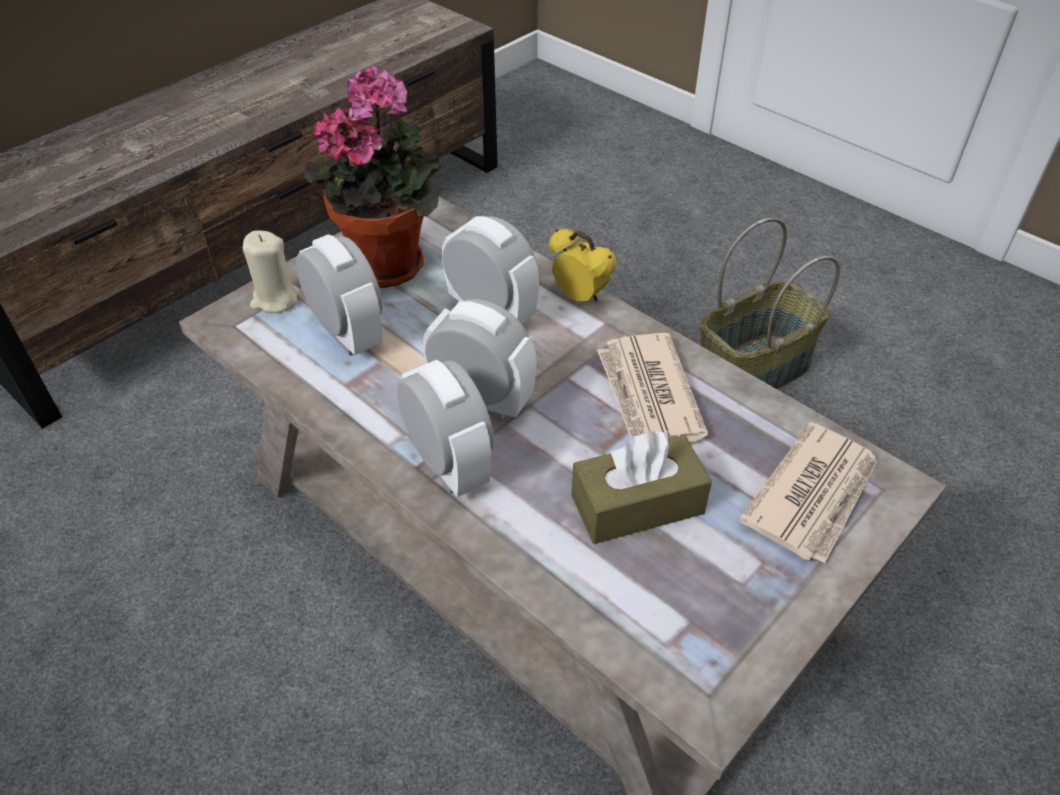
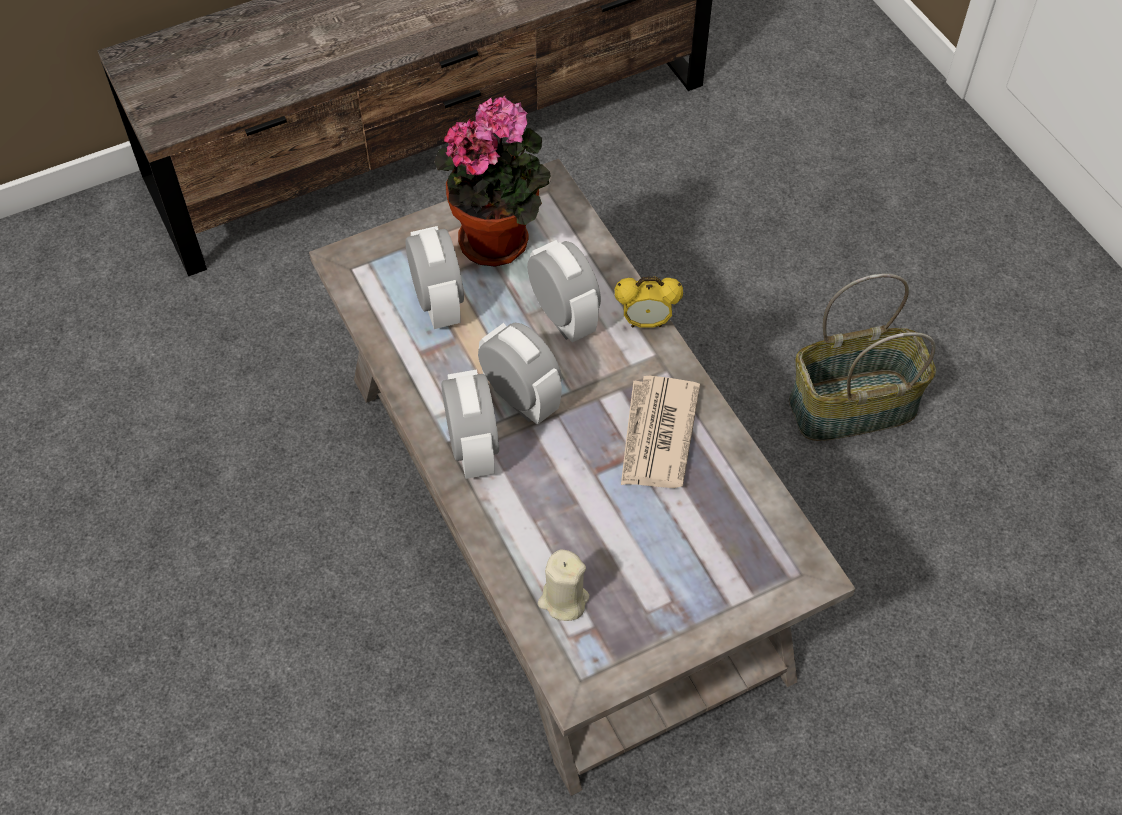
camera: 20 degrees right, 10 degrees up
(275, 299) = (391, 251): beige candle -> beige candle (563, 600)
(580, 297) = (646, 322): alarm clock -> alarm clock turned 120 degrees clockwise
(637, 504) = (600, 526): brown tissue box -> none
(814, 495) = (742, 562): newspaper -> none

